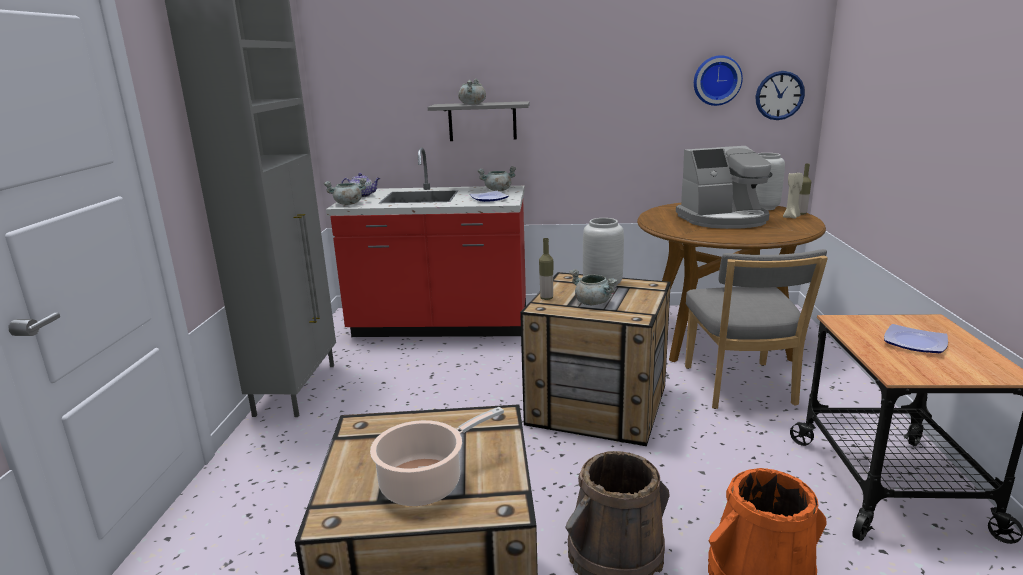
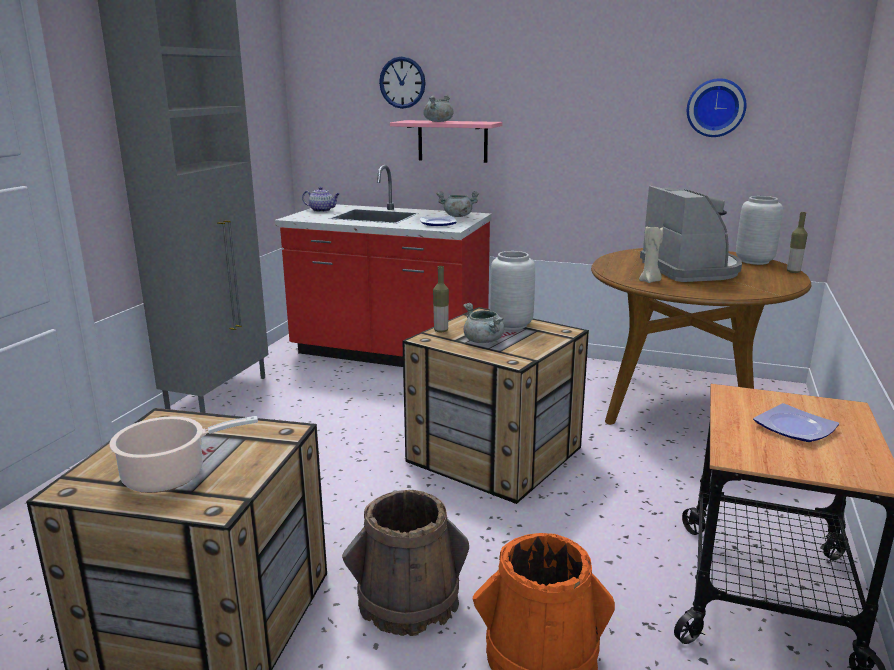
camera: 15 degrees right, 0 degrees up
(348, 204) = (299, 217): grey cooking pot -> none
(482, 121) = (452, 141): grey shelf -> pink shelf
(724, 219) = (691, 269): coffee machine -> coffee machine turned 105 degrees counterclockwise
(740, 388) = (665, 463): grey chair -> none
(779, 95) = (793, 129): wall clock -> wall clock (402, 82)
(791, 217) = (776, 274): beige candle -> beige candle (650, 281)

